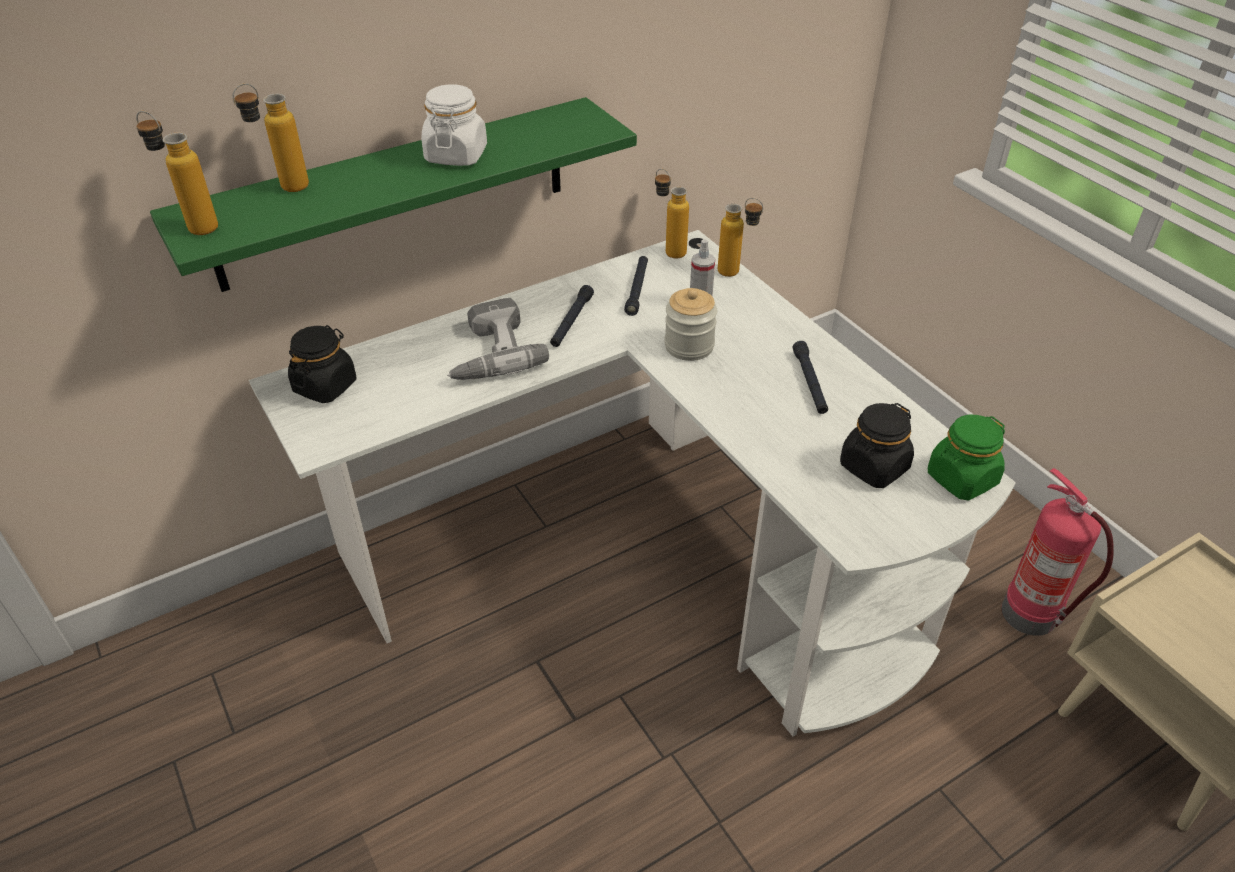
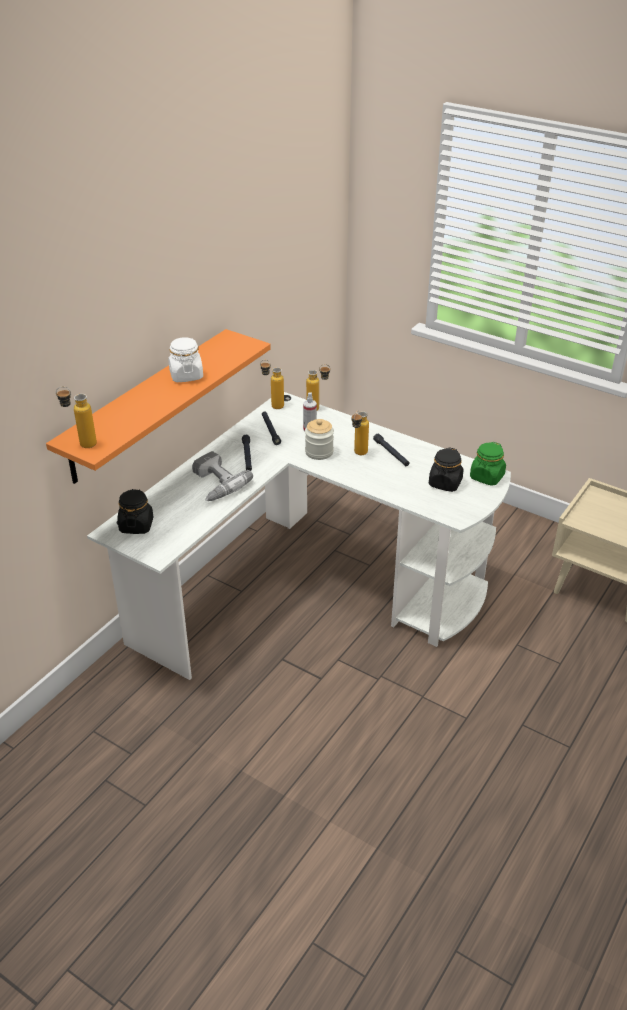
camera: 25 degrees left, 5 degrees down
(284, 190) = (110, 414): bottle -> bottle (358, 455)
(394, 194) = (147, 405): green shelf -> orange shelf
(1032, 615) = (521, 553): fire extinguisher -> none

